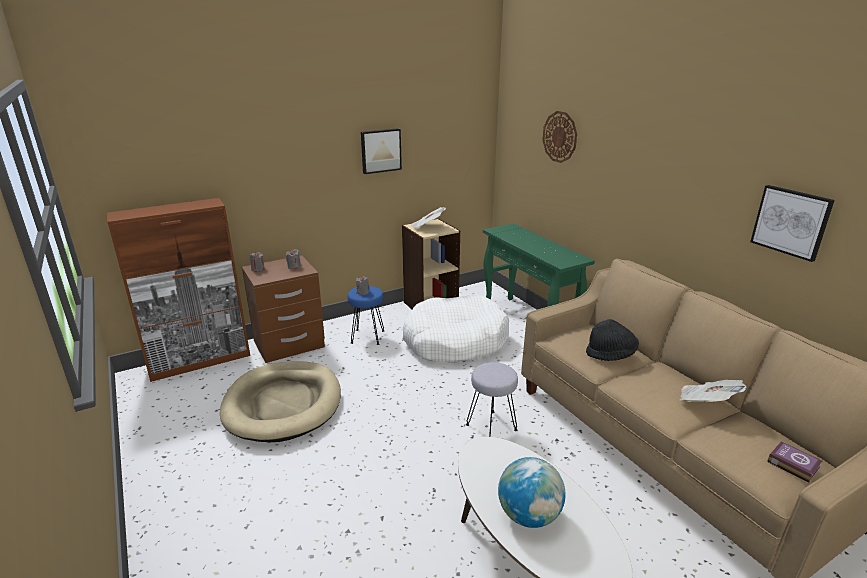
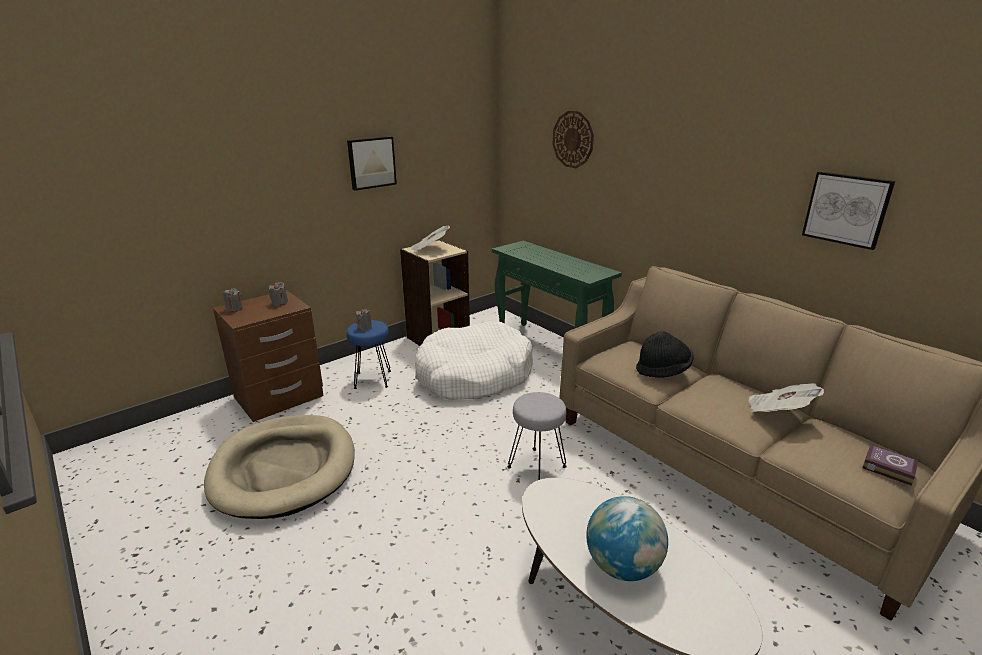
camera: 10 degrees left, 0 degrees up
(200, 361) = (168, 428): brown cabinet -> none

